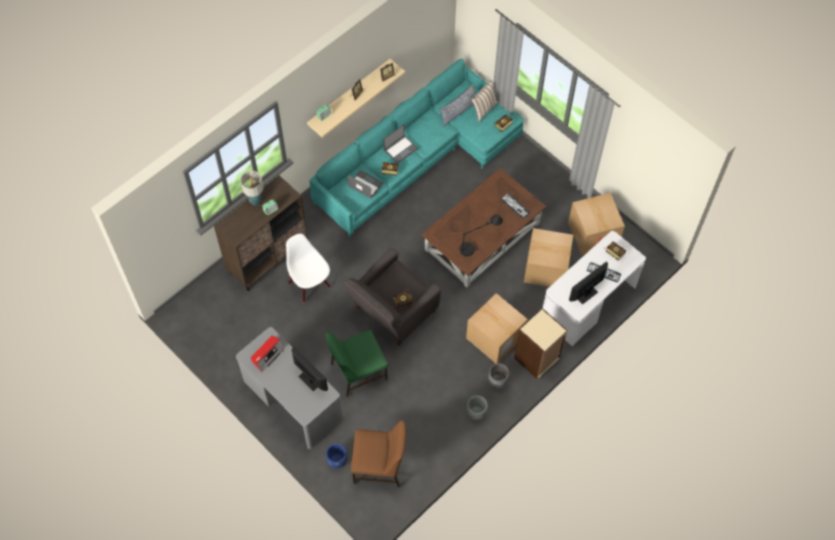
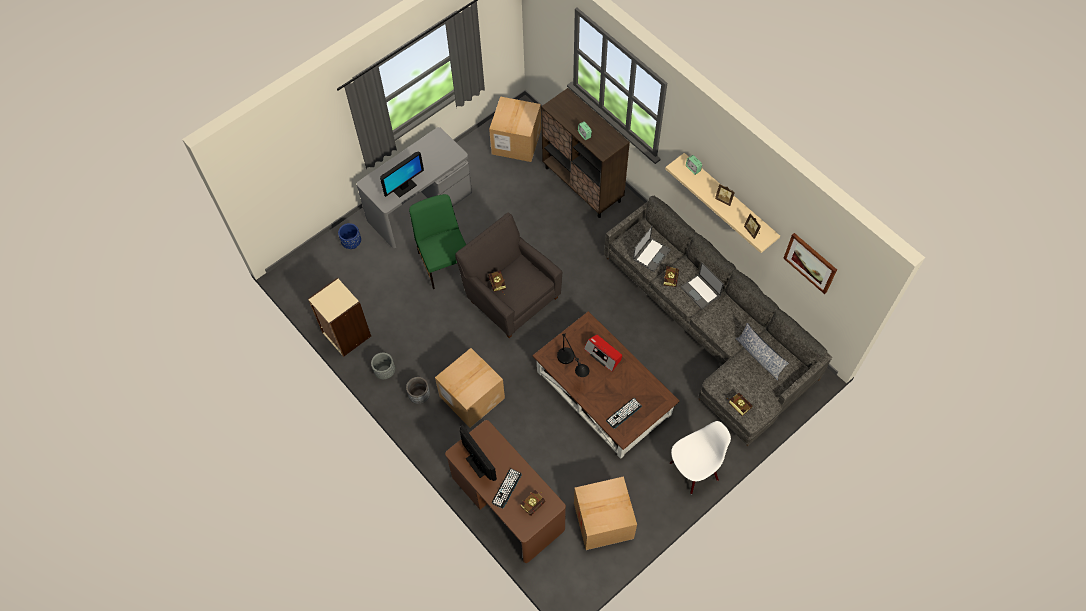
camera: 95 degrees right, 0 degrees up
(255, 201) = (596, 121): table lamp -> none
(267, 355) = (436, 153): radio -> radio (603, 354)
(310, 284) = (549, 221): white chair -> white chair (694, 470)
(379, 466) = (339, 279): brown chair -> none
(413, 40) = (810, 262): none -> picture
(418, 158) = (712, 331): turquoise sofa -> grey sofa
(483, 109) = (763, 385): pillow -> none
(537, 358) = (441, 439): beige bookcase -> beige bookcase (346, 334)
(546, 268) = (558, 460): cardboard box -> cardboard box (516, 142)
(588, 303) = (507, 503): white desk -> brown desk

